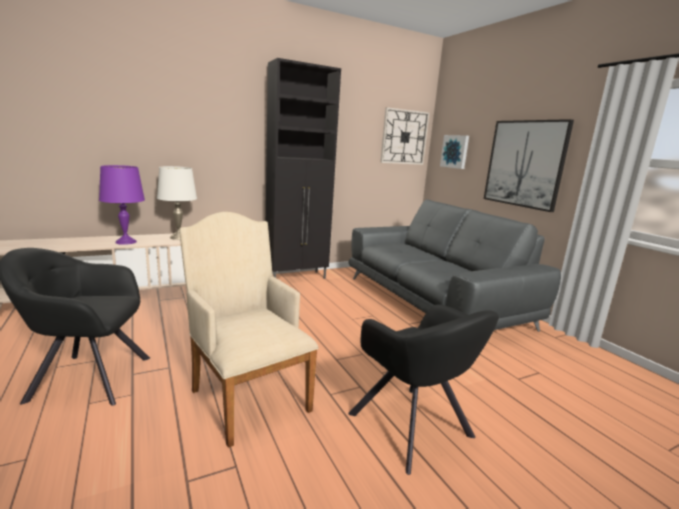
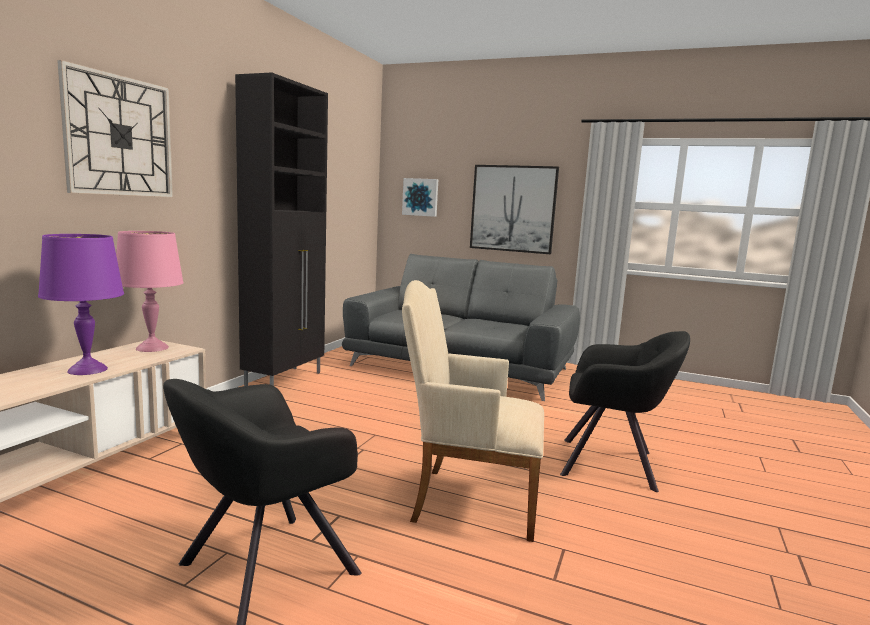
camera: 40 degrees left, 5 degrees down
(178, 237) = (151, 348): white table lamp -> pink table lamp
(404, 137) = (360, 180): wall clock -> wall clock (119, 136)

